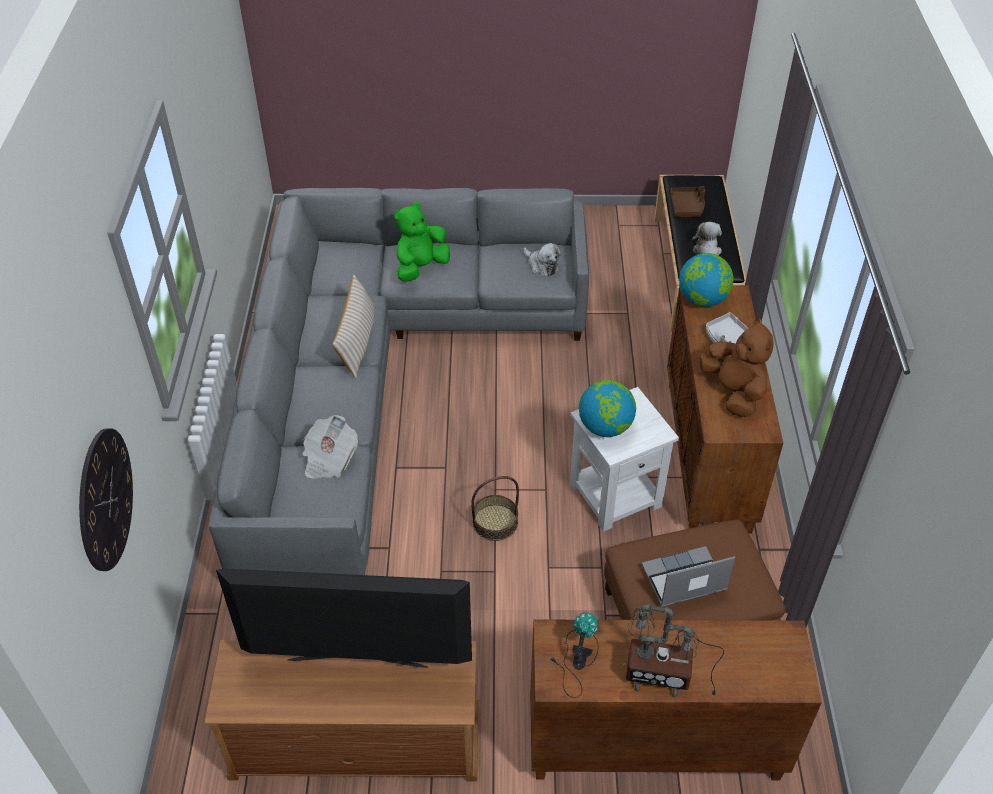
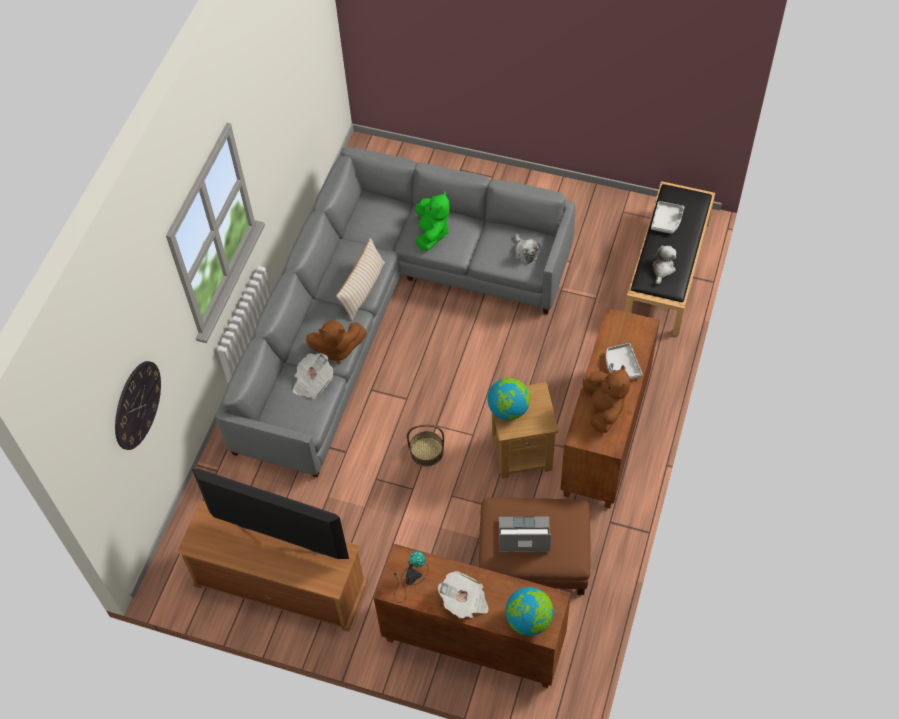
camera: 20 degrees right, 10 degrees up
(348, 414) = (337, 349): none -> brown plush toy
(421, 268) = (431, 233): green plush toy -> green plush toy turned 120 degrees clockwise
(616, 495) = (522, 452): white side table -> brown side table
(667, 671) = (464, 601): table lamp -> newspaper
(687, 207) = (667, 221): brown tray -> grey tray
(702, 300) = (617, 324): globe -> globe (529, 620)

